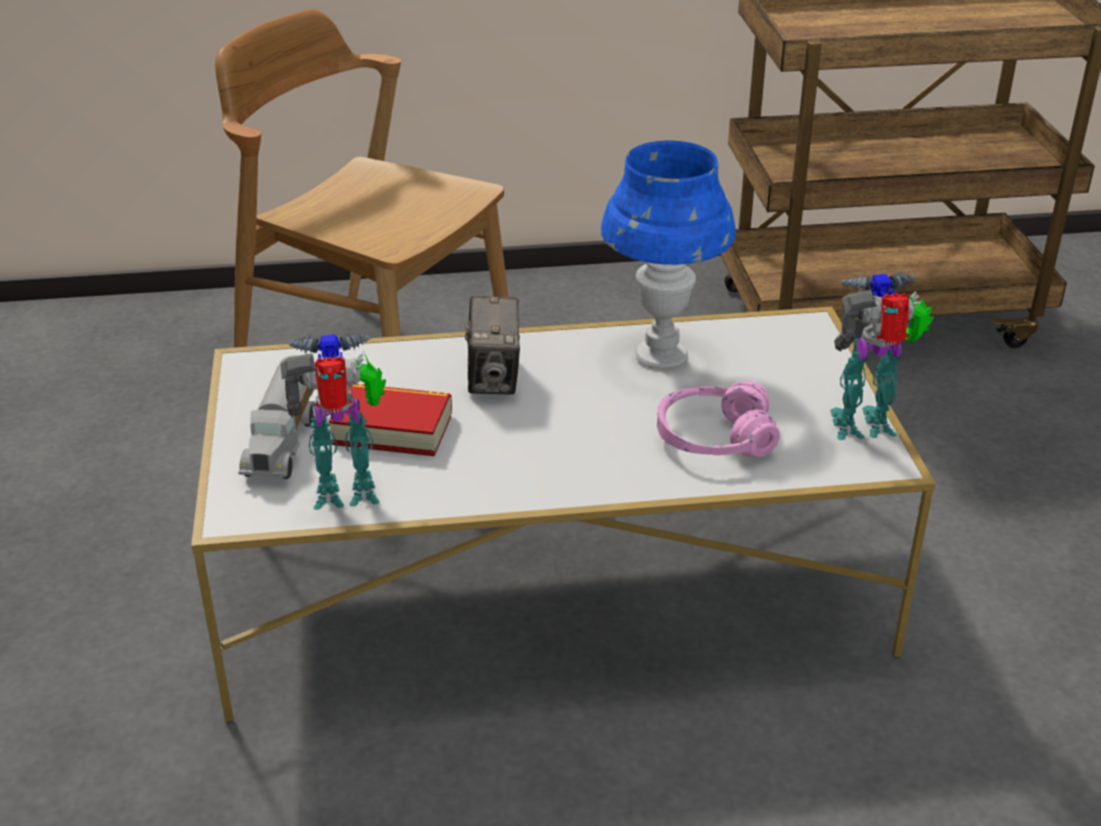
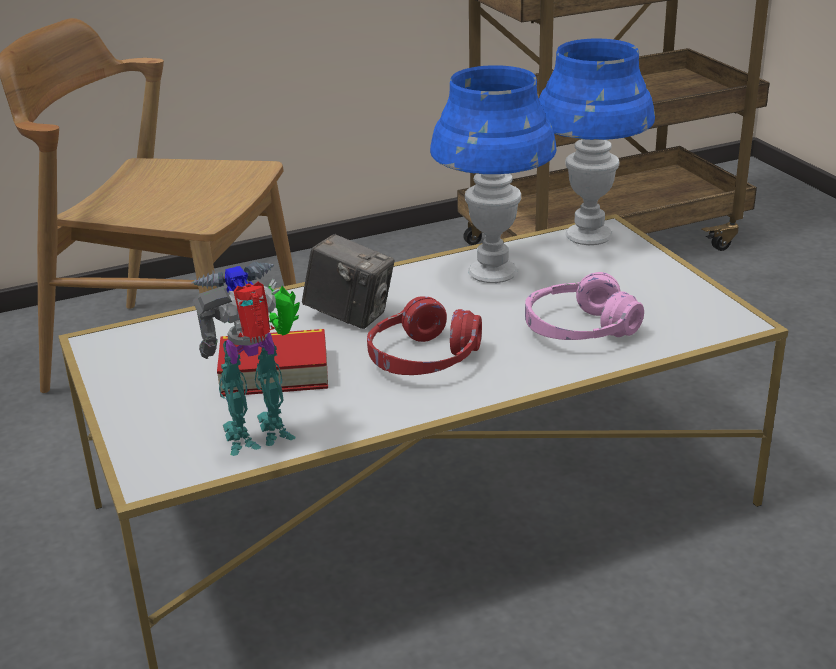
camera: 15 degrees left, 5 degrees down
(284, 443) = (171, 403): toy truck -> none
(494, 379) = (350, 315): camera -> camera turned 45 degrees counterclockwise
(540, 442) = (423, 359): none -> red headphones
(786, 329) = (588, 236): none -> blue table lamp
(866, 428) = (704, 298): toy robot -> none

